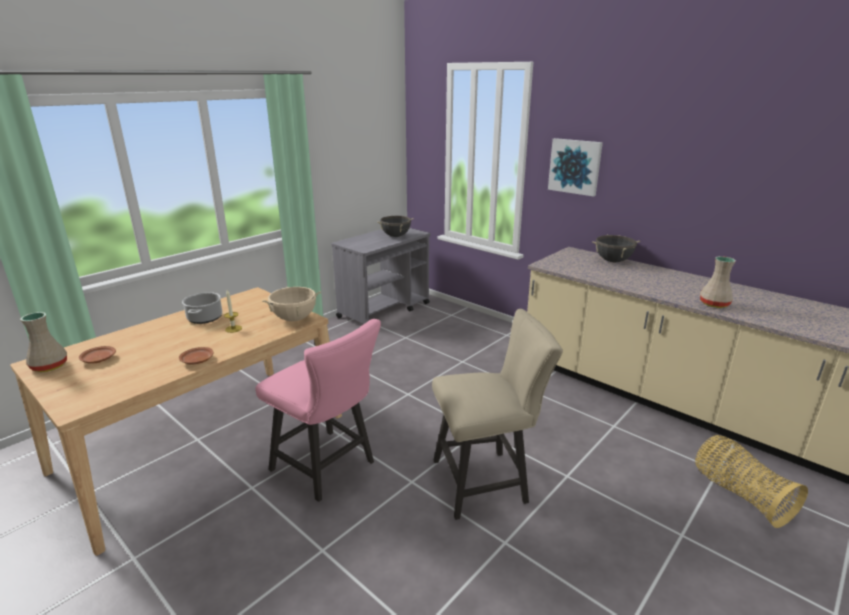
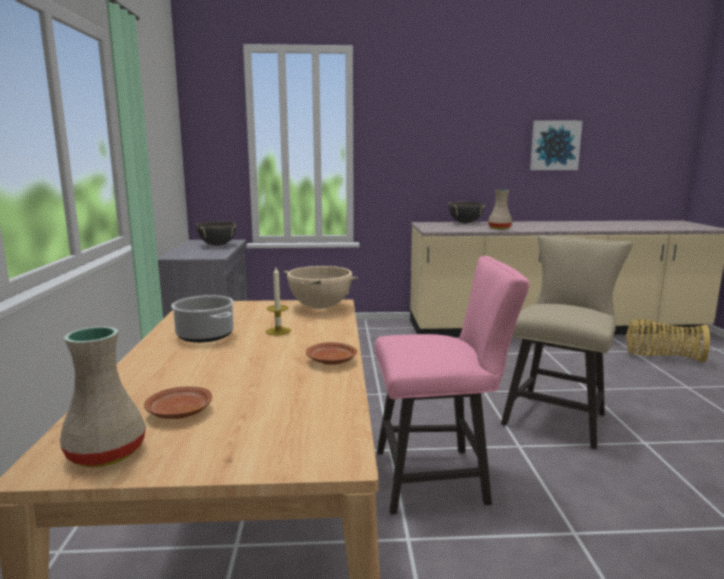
camera: 45 degrees left, 10 degrees down
(575, 166) = (408, 144): picture -> picture (555, 145)
(713, 304) = (579, 228): beige vase -> beige vase (499, 228)

